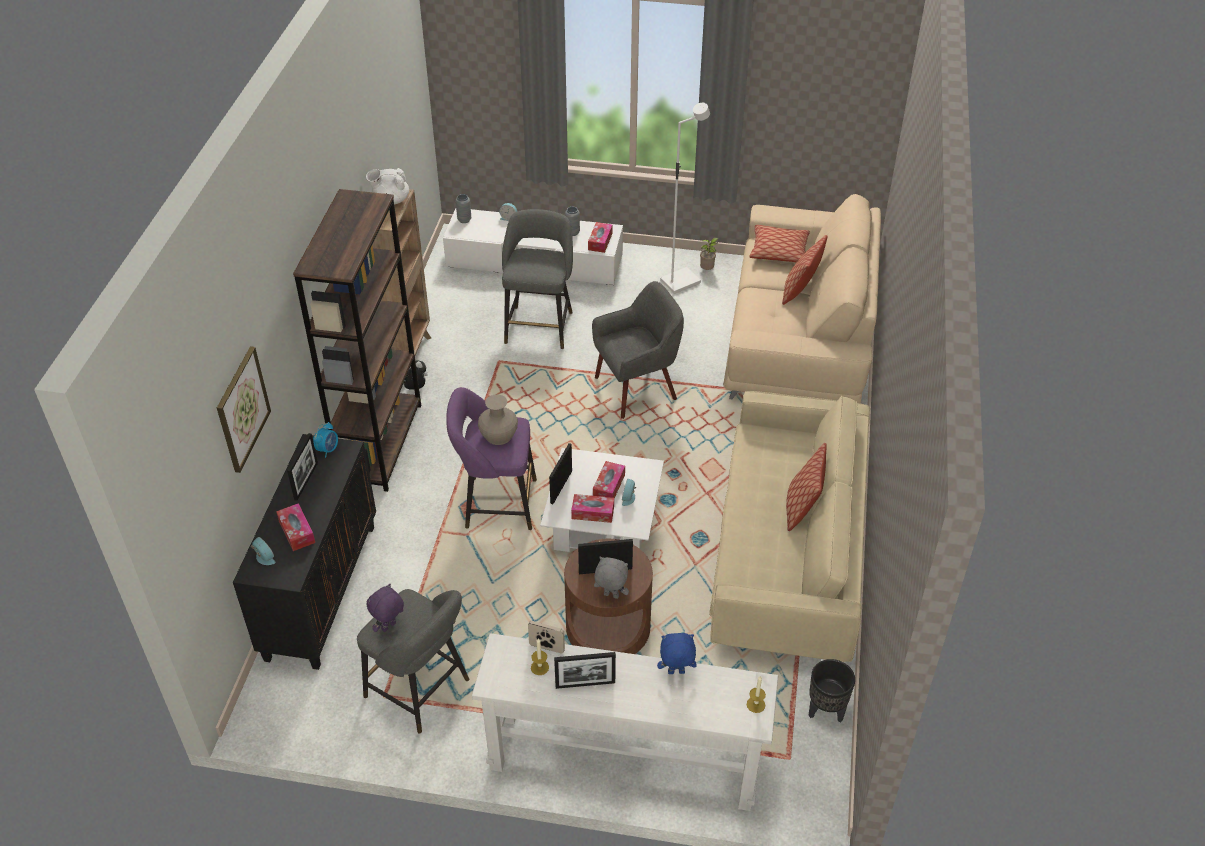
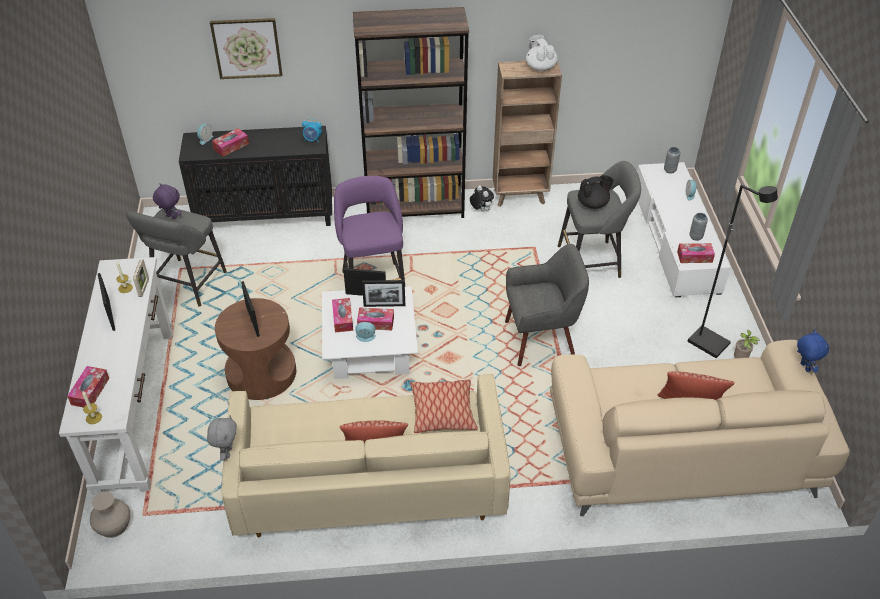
camera: 75 degrees right, 0 degrees up
(306, 481) = (279, 138): picture frame -> picture frame (384, 305)
(498, 435) = (373, 227): beige vase -> beige vase (114, 526)
(536, 265) = (593, 204): none -> black teapot
(610, 596) = (226, 329): grey plush toy -> grey plush toy (227, 452)
(637, 389) = (541, 340): grey armchair -> grey armchair turned 60 degrees counterclockwise
(676, 673) = (124, 364): blue plush toy -> blue plush toy (804, 367)
(680, 281) = (709, 343): white floor lamp -> black floor lamp
(713, 707) = (90, 391): none -> tissue box
(779, 251) = (746, 380): pillow -> pillow (443, 412)
(826, 711) = (195, 536): black planter -> none

